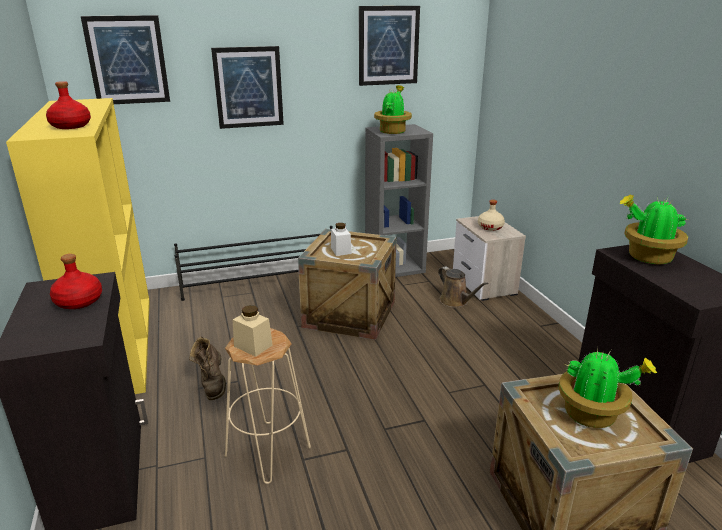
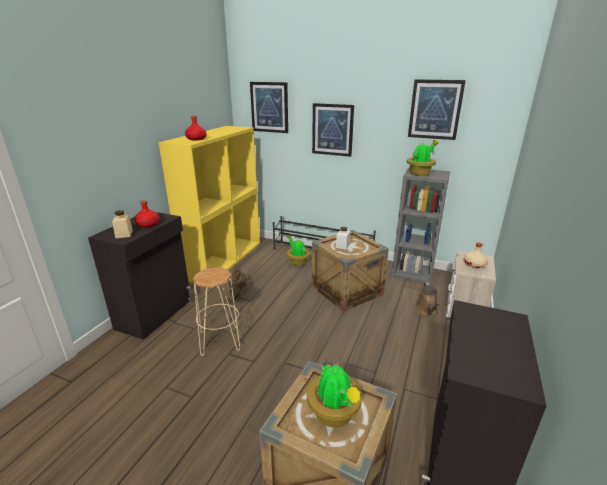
camera: 40 degrees right, 0 degrees up
(253, 346) = (207, 275): beige jar -> beige jar (124, 234)
(647, 257) = (487, 323): potted plant -> potted plant (297, 262)

